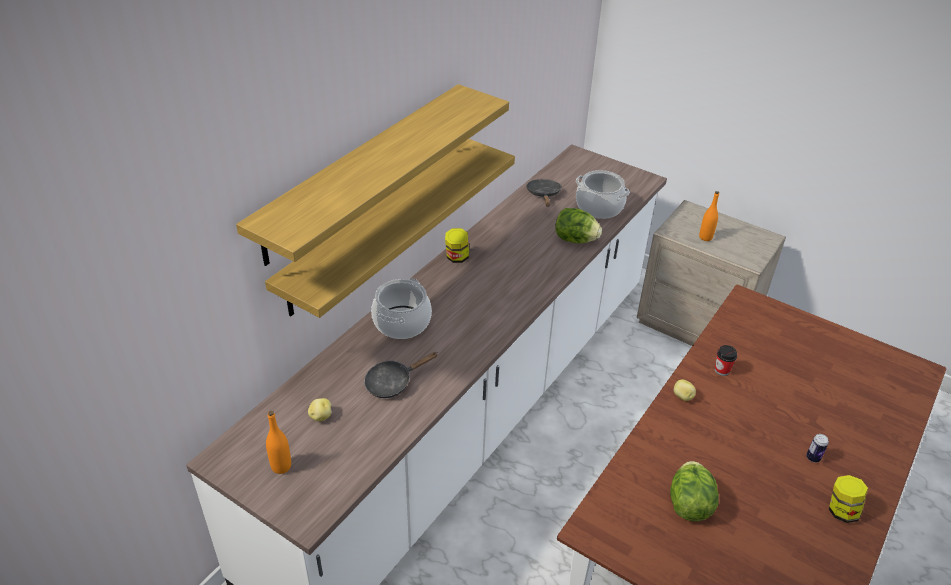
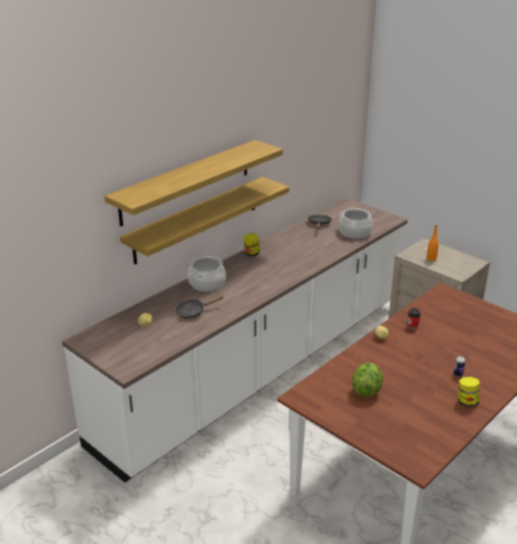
camera: 10 degrees right, 10 degrees down
(281, 466) = (116, 346): orange bottle -> none
(575, 240) = (332, 248): lettuce -> none

